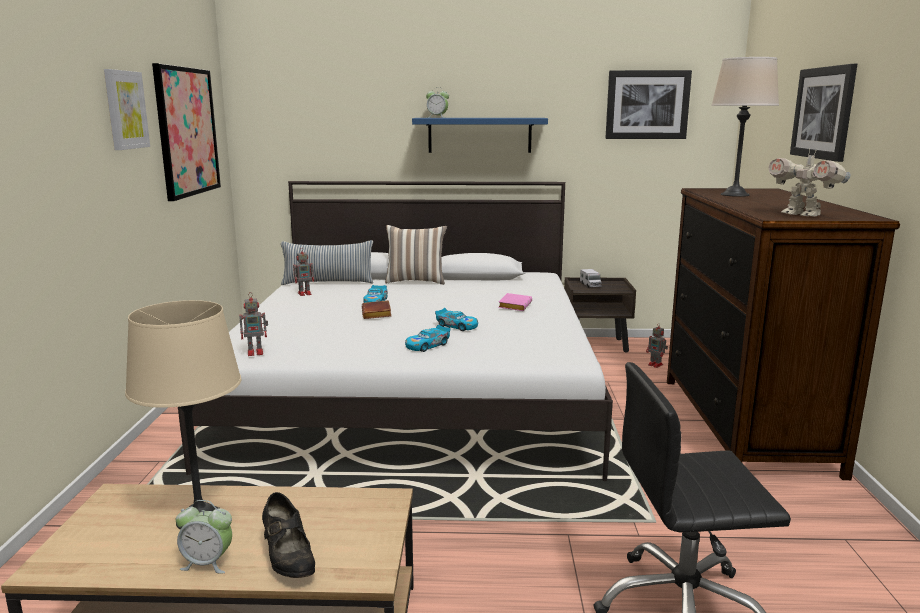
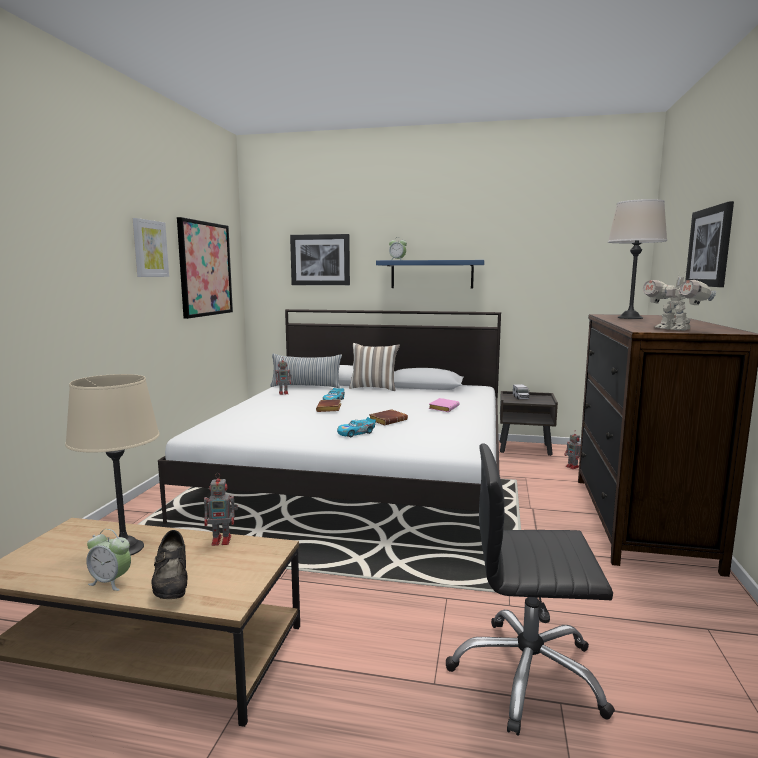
camera: 10 degrees right, 5 degrees down
(256, 352) = (222, 431): toy robot -> toy robot (222, 540)
(457, 326) = (388, 420): toy car -> brown book
(647, 105) = (570, 249): picture -> picture (320, 260)

